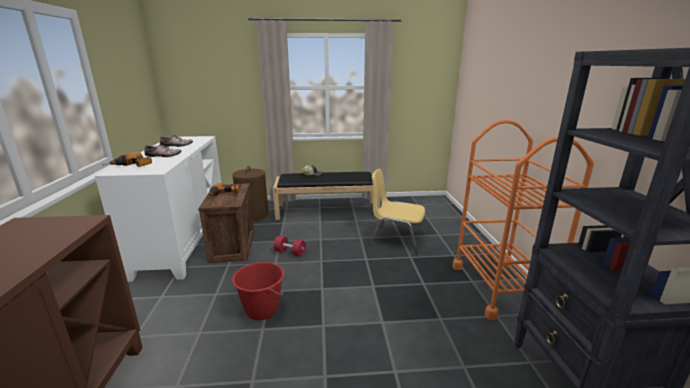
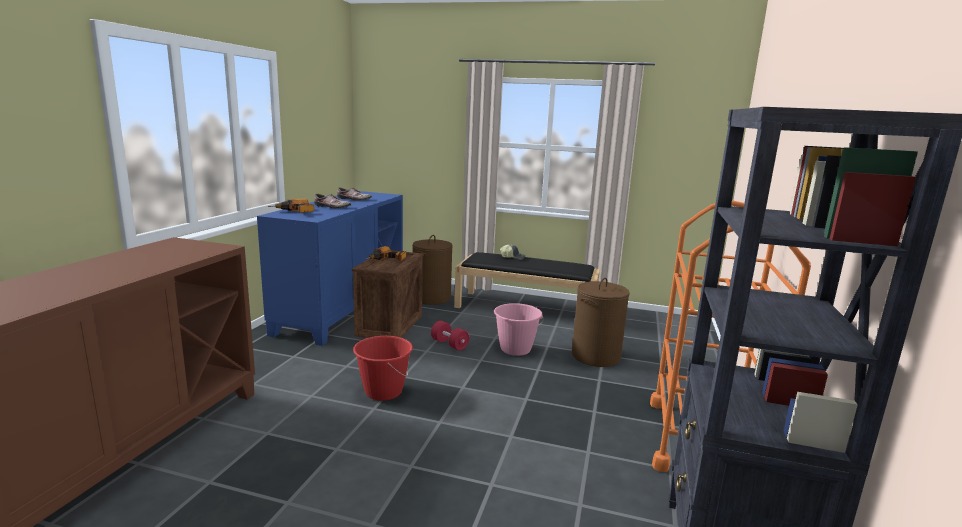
camera: 20 degrees right, 5 degrees down
(183, 240) = (342, 309): white cabinet -> blue cabinet
(340, 245) = (515, 349): none -> pink bucket
(396, 238) = (596, 356): yellow chair -> brown laundry basket

